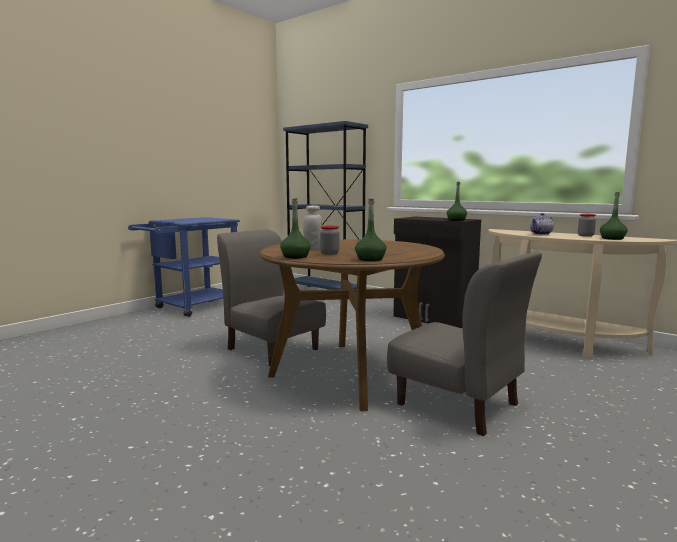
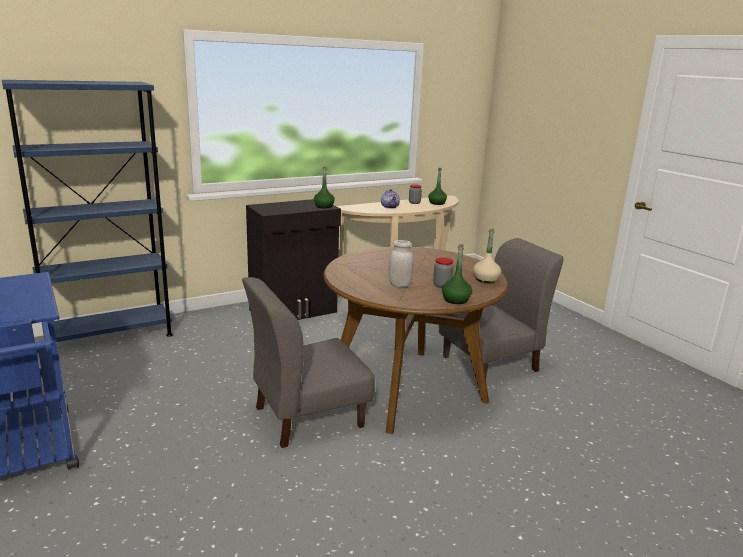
camera: 70 degrees left, 10 degrees up
(370, 259) = (485, 279): green bottle -> beige bottle

